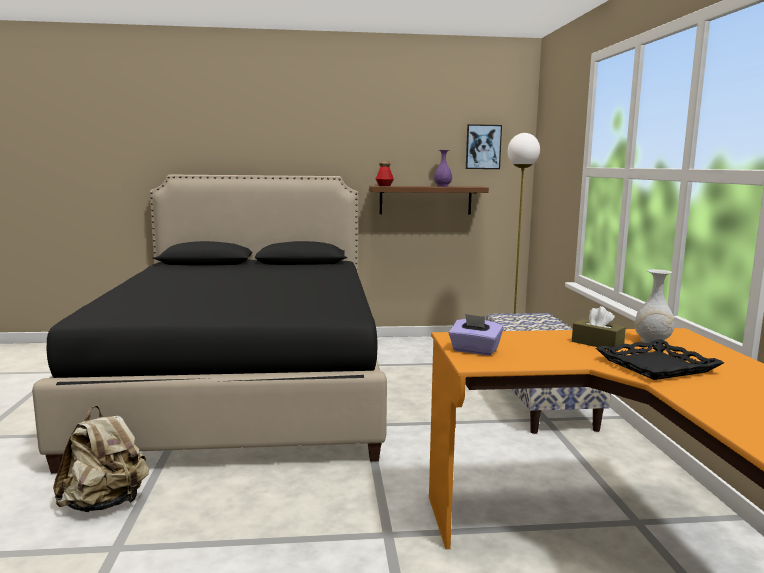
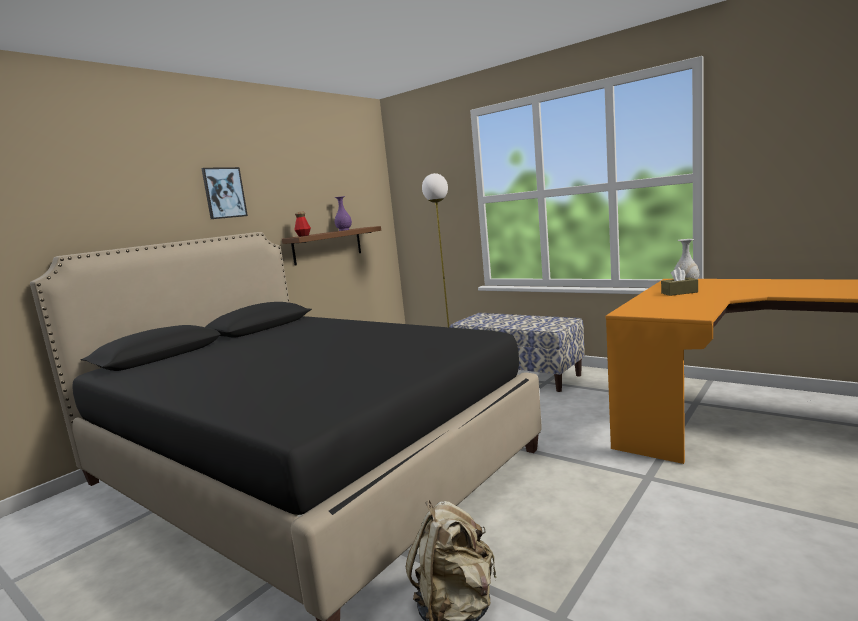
camera: 45 degrees left, 0 degrees up
(474, 350) = (667, 312): purple tissue box -> none
(483, 147) = (359, 192): picture -> picture (224, 193)
(656, 366) = (737, 291): black tray -> none

